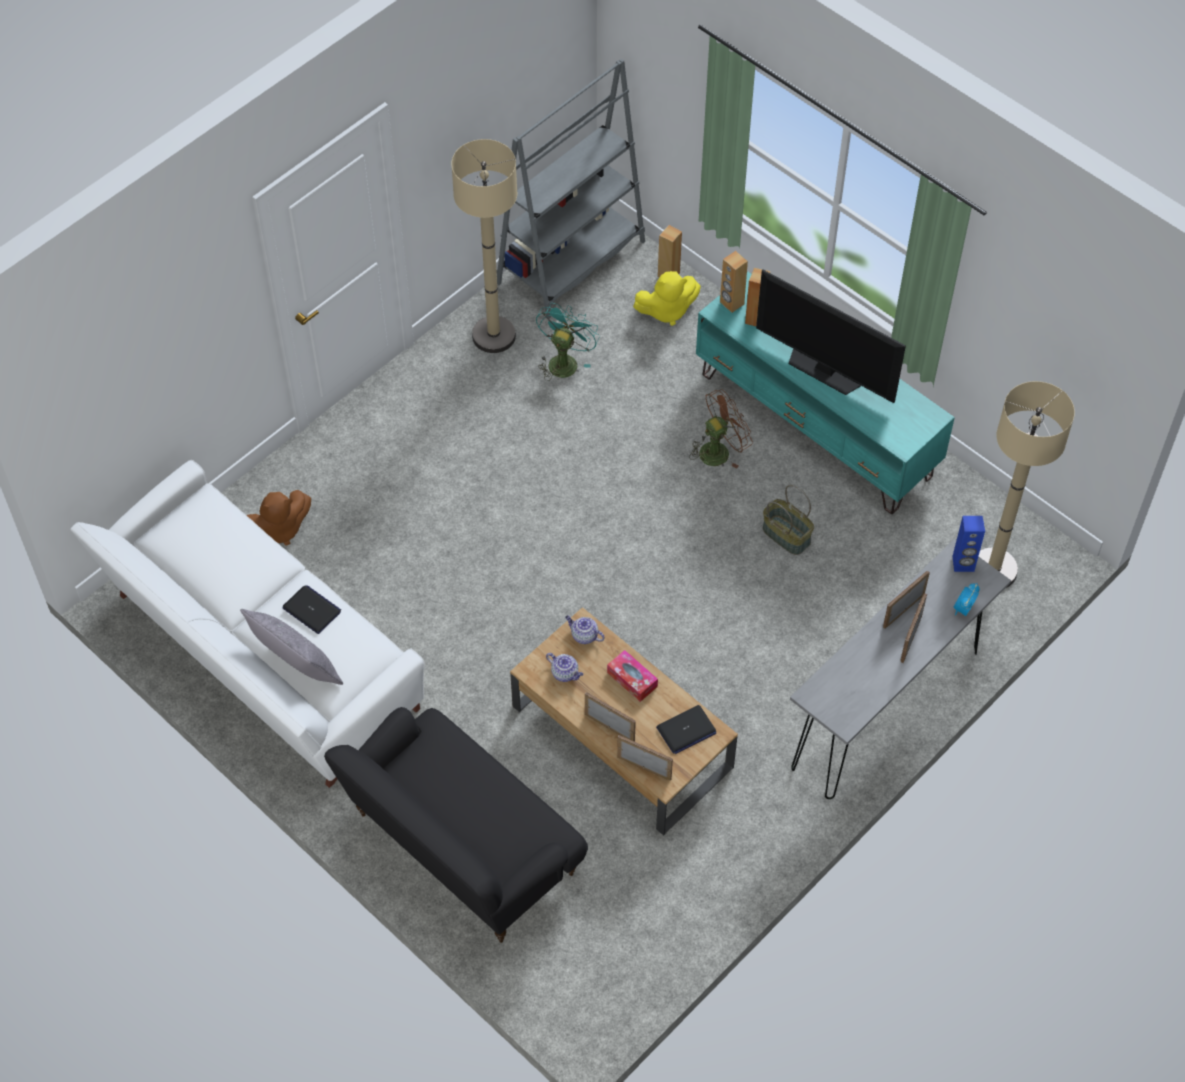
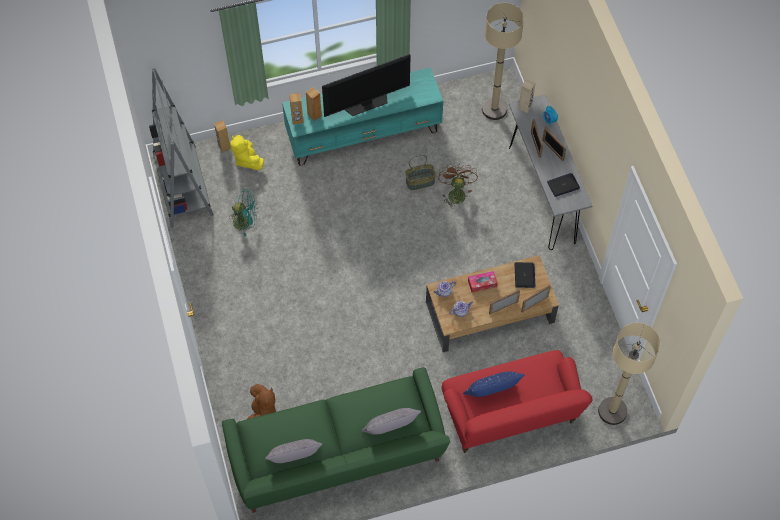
camera: 60 degrees left, 5 degrees up
(184, 575) = (295, 460): none -> grey pillow
(260, 657) = (338, 458): white sofa -> green sofa
(312, 610) = (359, 406): laptop -> laptop (563, 185)
(445, 779) = (491, 394): none -> blue pillow
(462, 848) = (510, 415): black sofa -> red sofa
(494, 335) = (205, 246): beige floor lamp -> beige floor lamp (612, 411)
(564, 361) = (246, 222): turquoise fan -> turquoise fan turned 135 degrees clockwise
(666, 310) = (247, 159): yellow plush toy -> yellow plush toy turned 135 degrees clockwise
(719, 450) = (350, 183): brown fan -> brown fan (456, 193)
(963, 564) = (525, 107): blue speaker -> beige speaker

